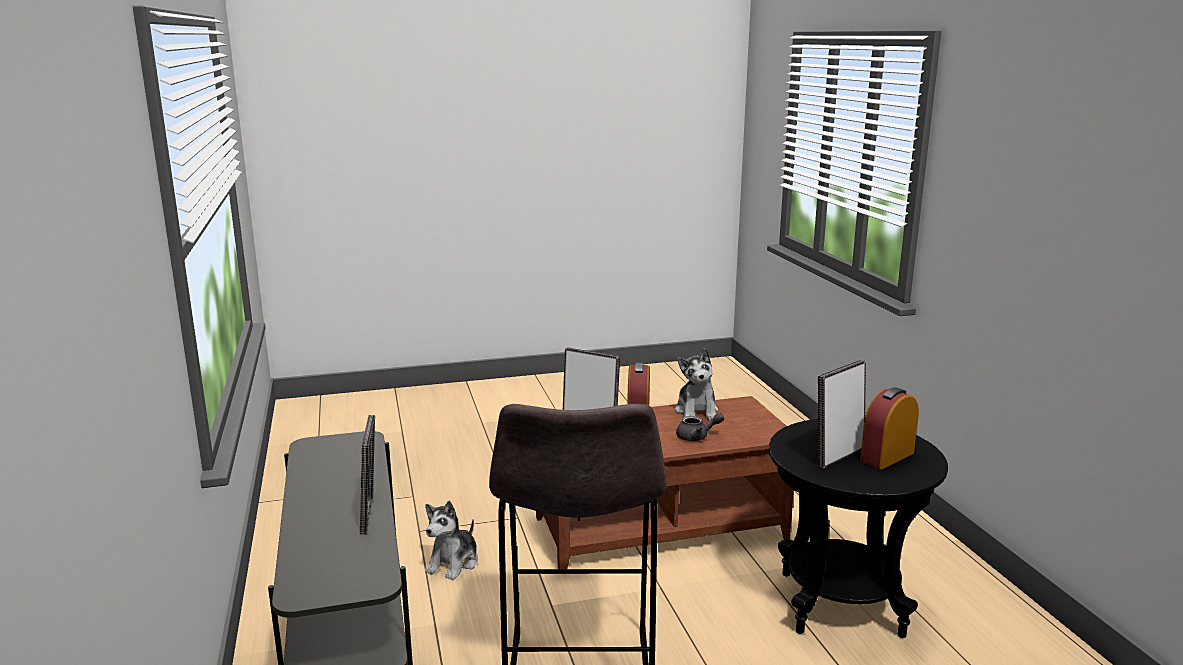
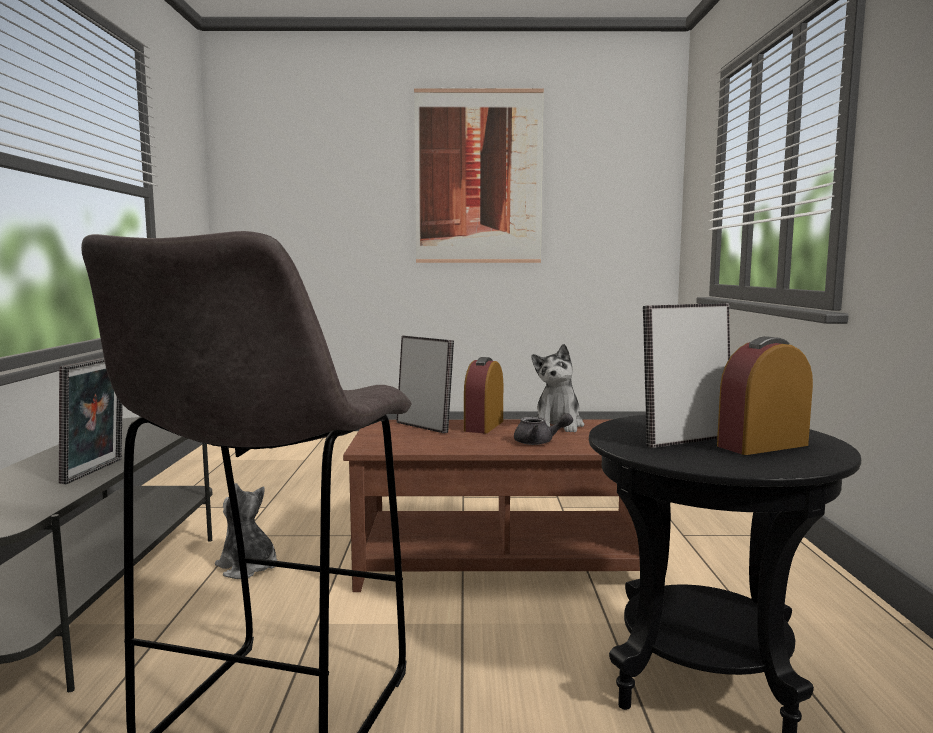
camera: 15 degrees right, 10 degrees down
(454, 563) = (248, 567): plush toy -> plush toy turned 90 degrees clockwise
(545, 116) = (478, 176): none -> picture

